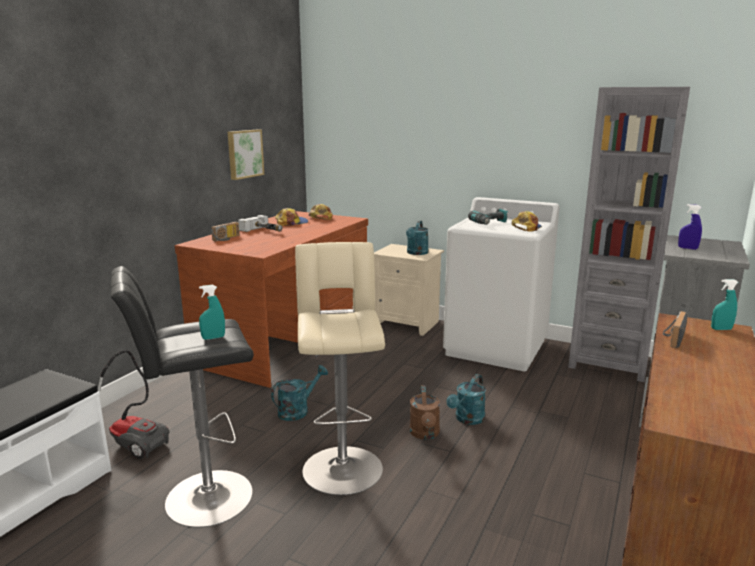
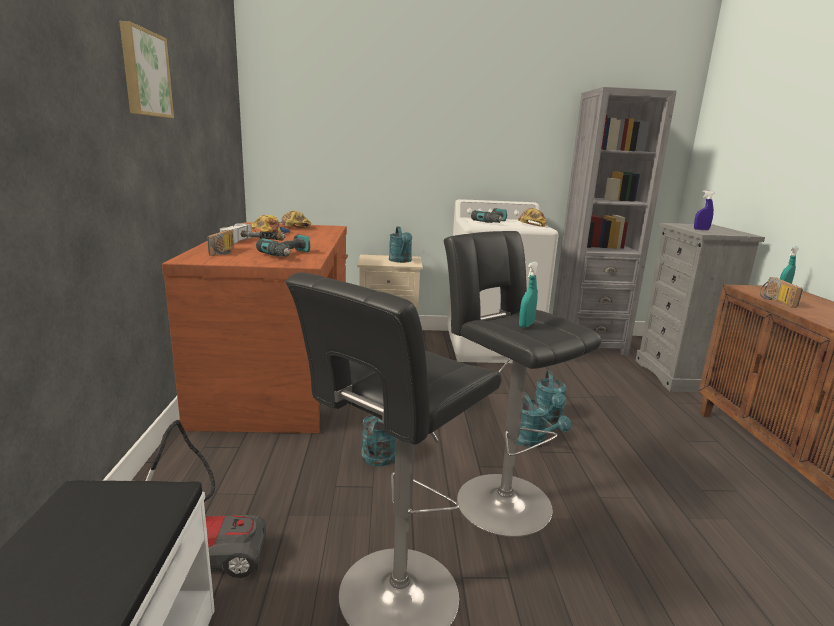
camera: 30 degrees left, 0 degrees up
(213, 338) = (433, 367): turquoise spray bottle -> turquoise spray bottle (526, 325)
(244, 154) = (204, 145): picture -> picture (144, 73)
(264, 244) = (288, 255): none -> power drill
(342, 465) = (498, 499): beige stool -> black stool
(425, 434) = (532, 442): brown watering can -> turquoise watering can

